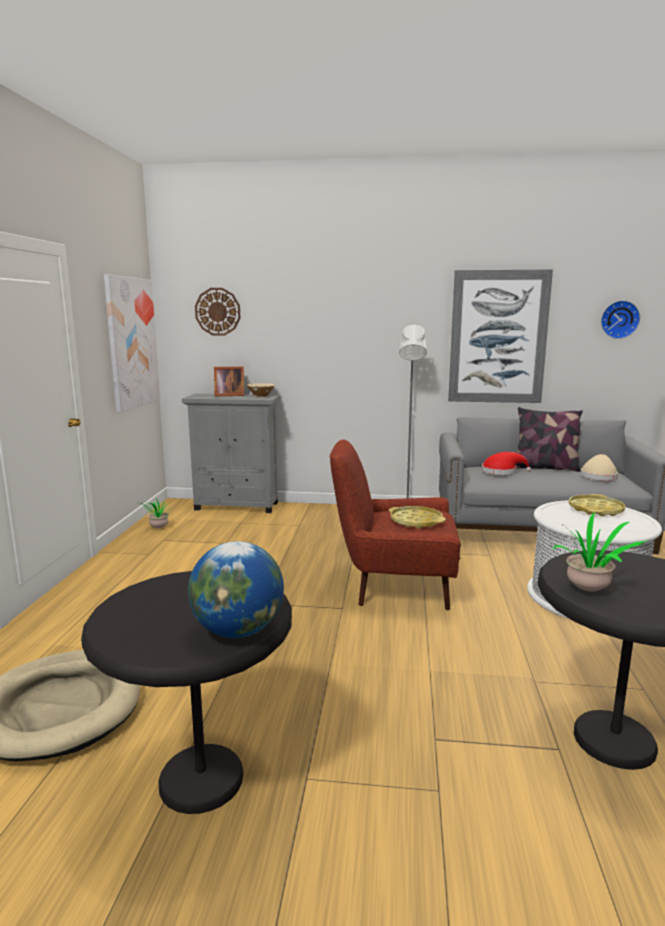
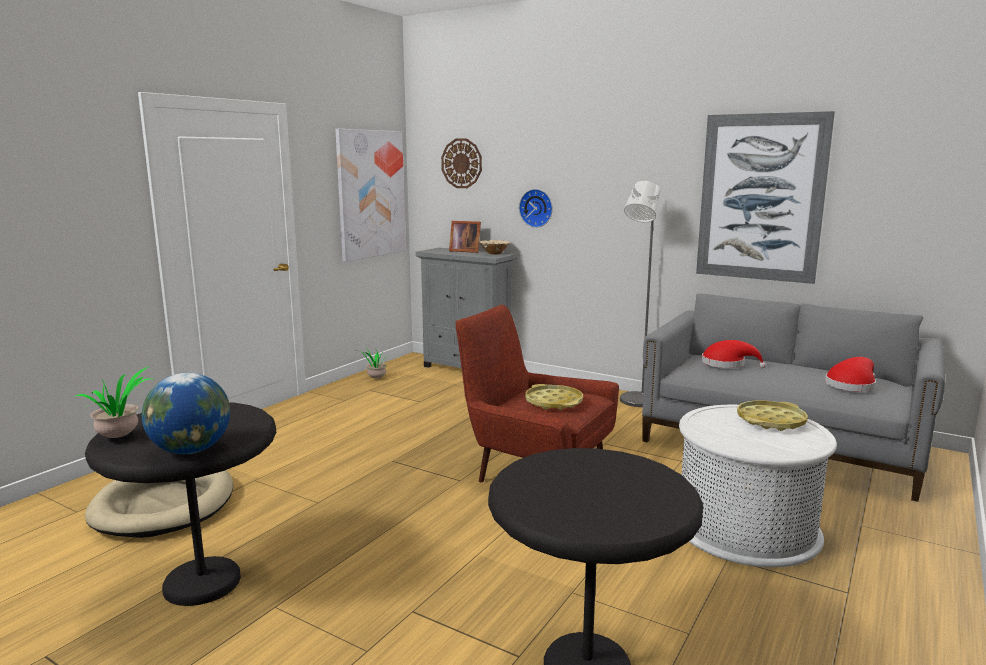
camera: 25 degrees right, 0 degrees up
(545, 468) = (794, 367): pillow -> none
(589, 589) = (534, 483): potted plant -> potted plant (121, 437)
(598, 476) = (851, 385): beige hat -> red hat
(619, 319) = (931, 177): wall clock -> wall clock (537, 208)

